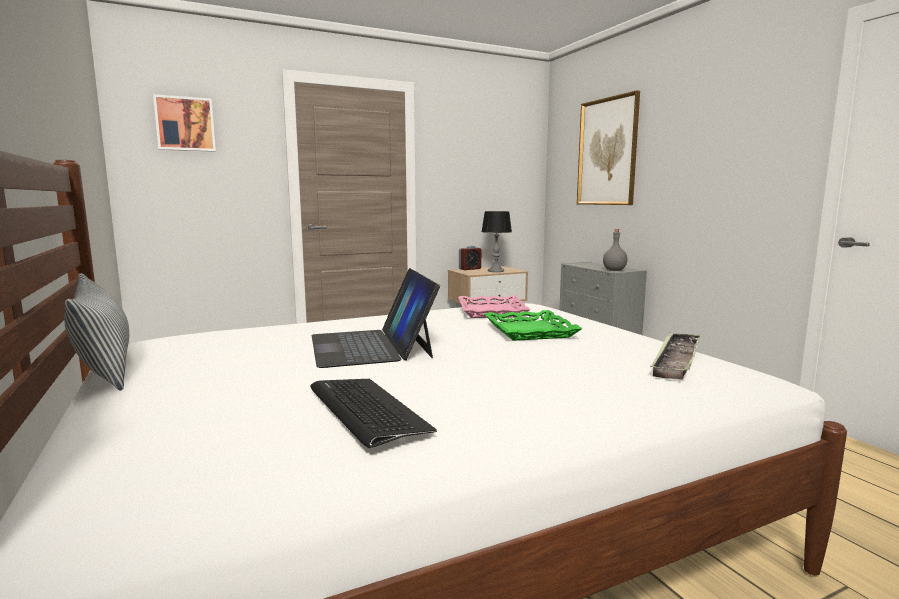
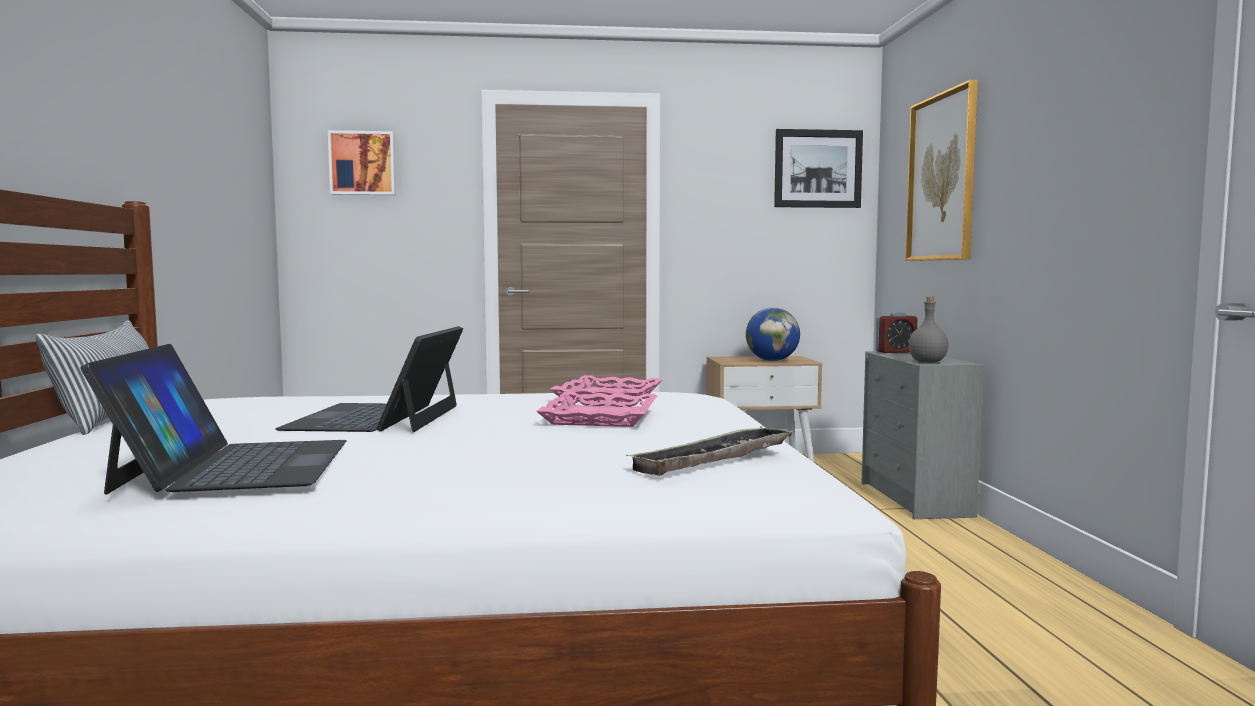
camera: 20 degrees right, 5 degrees down
(366, 410) = (235, 465): keyboard -> laptop
(470, 269) = (739, 357): alarm clock -> alarm clock (895, 352)
(495, 271) = (772, 360): table lamp -> globe
(513, 141) = (818, 169): none -> picture
(529, 331) = (599, 417): green tray -> pink tray

